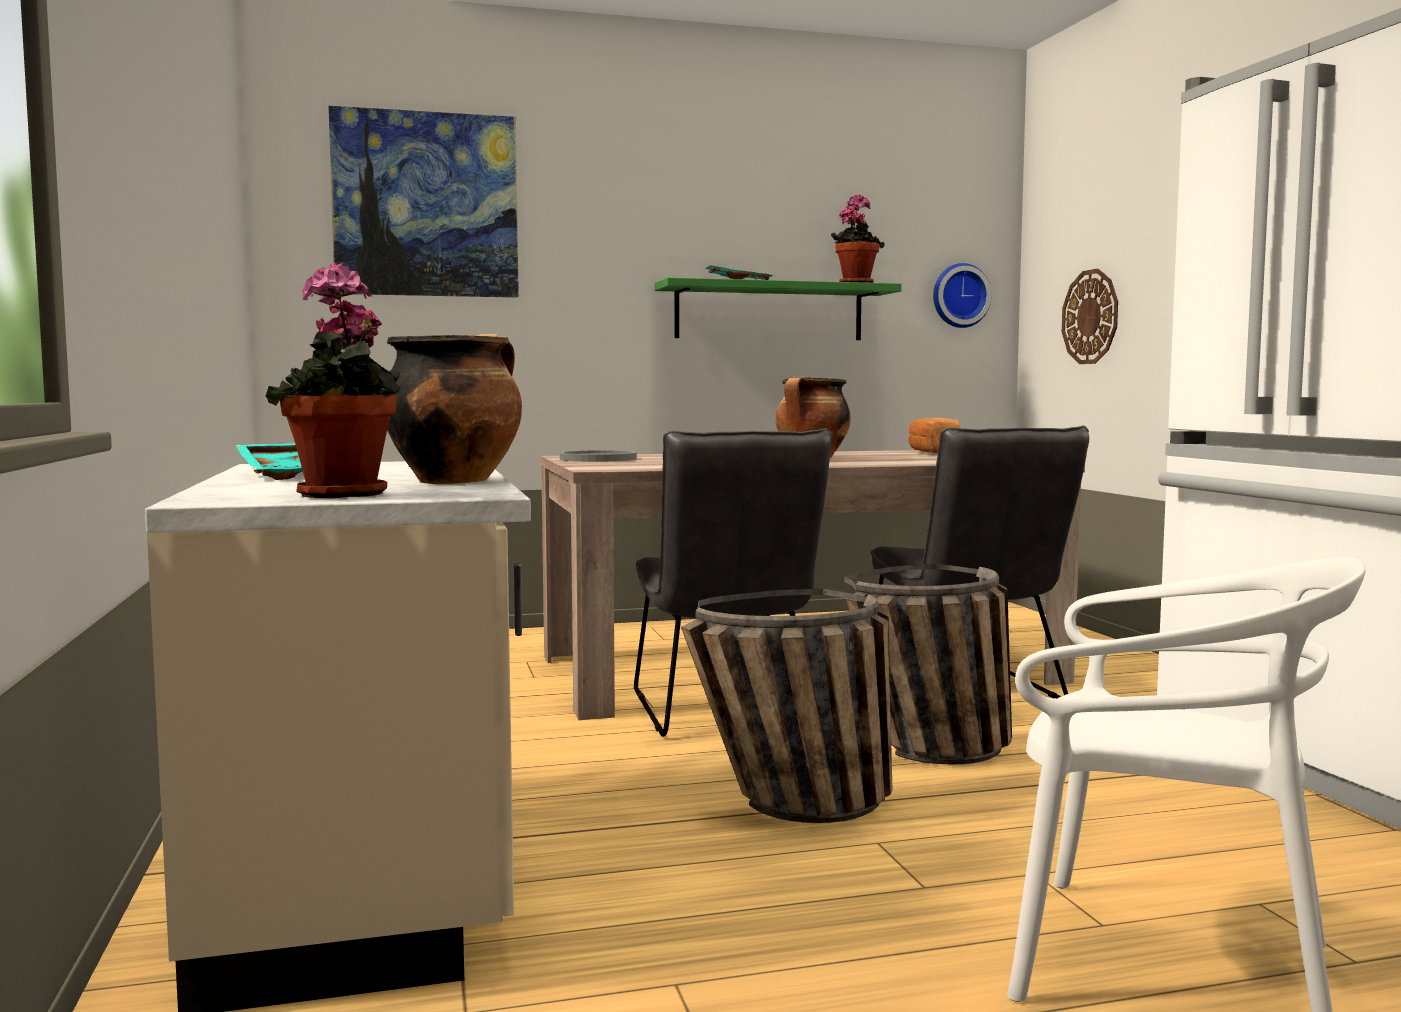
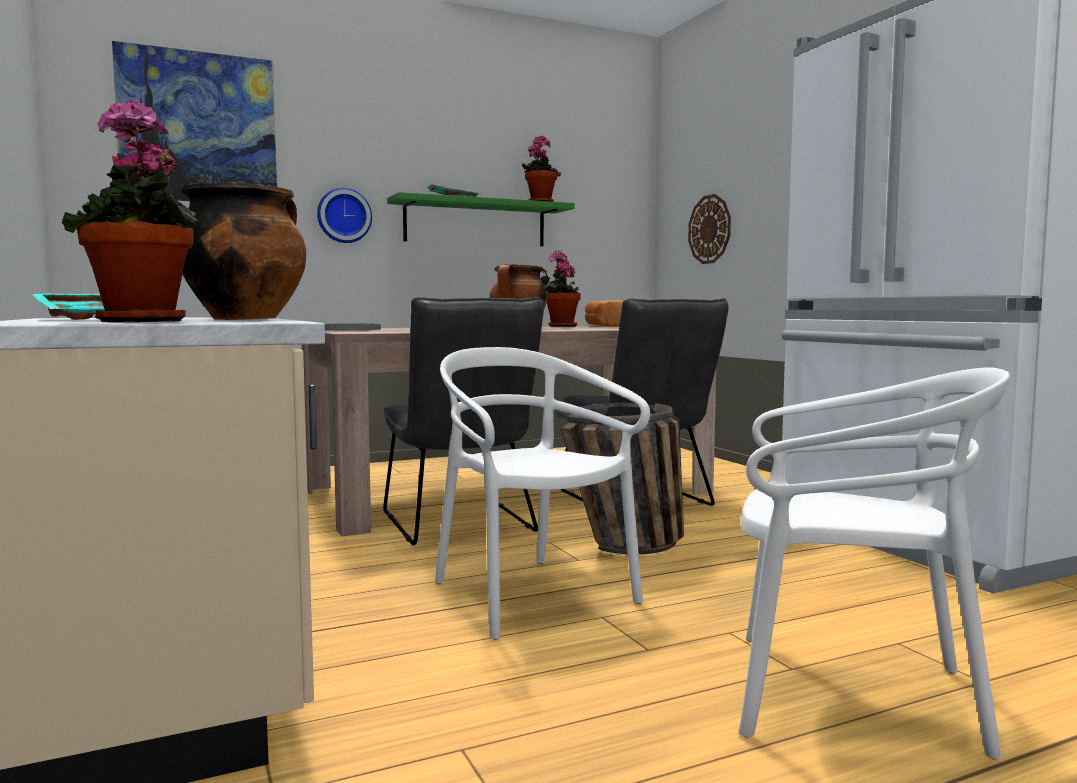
camera: 10 degrees left, 0 degrees up
(794, 809) = (530, 595): basket -> white chair
(873, 452) = (560, 326): none -> potted plant
(959, 296) = (613, 215): wall clock -> wall clock (343, 216)

